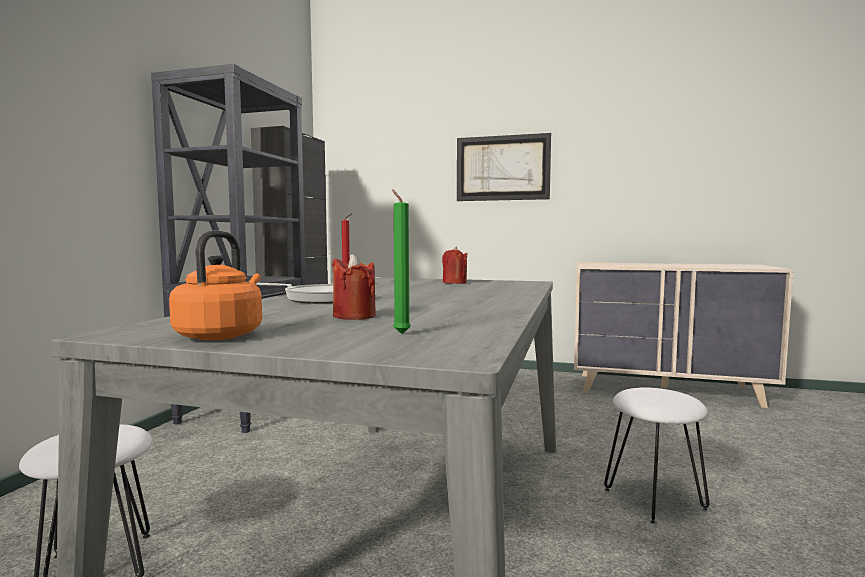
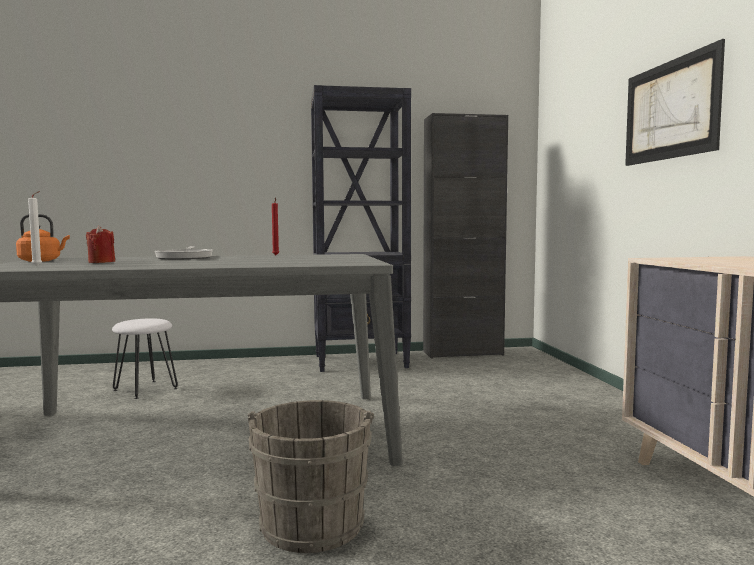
camera: 65 degrees right, 0 degrees up
(400, 333) = (38, 266): green candle -> white candle
(454, 283) = (328, 259): red candle -> none
(655, 500) = (313, 521): white stool -> grey bucket

